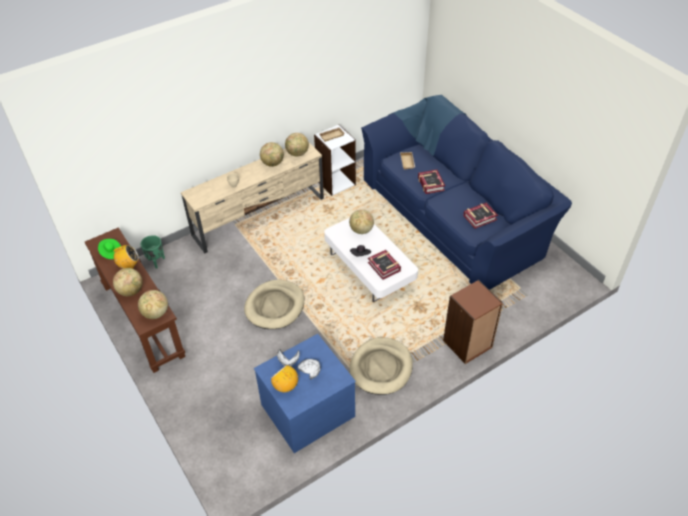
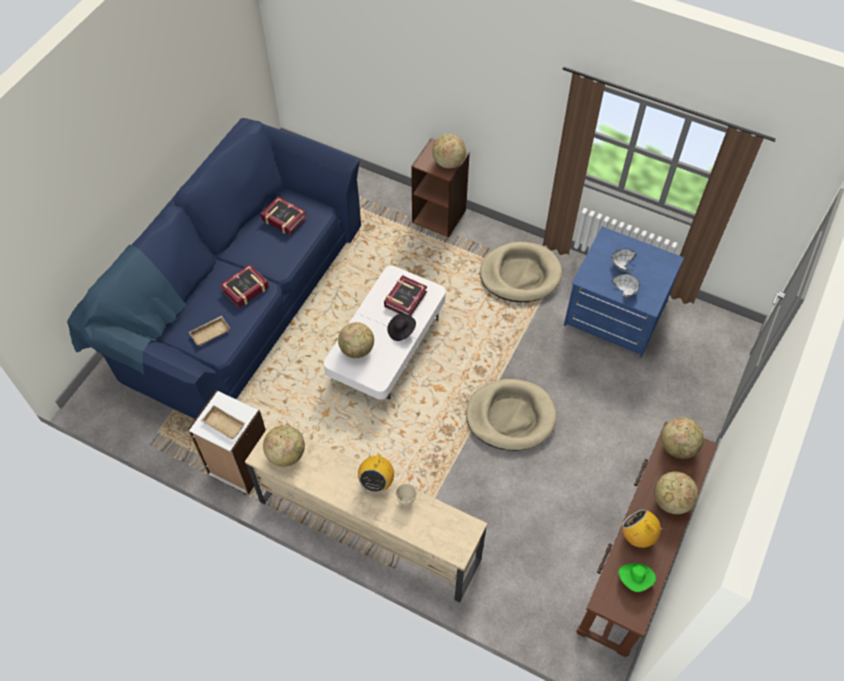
camera: 120 degrees left, 10 degrees up
(156, 261) = (536, 616): green planter -> none
(273, 163) = (327, 476): globe -> globe (448, 162)
(285, 386) = (653, 277): radio -> radio (376, 481)

